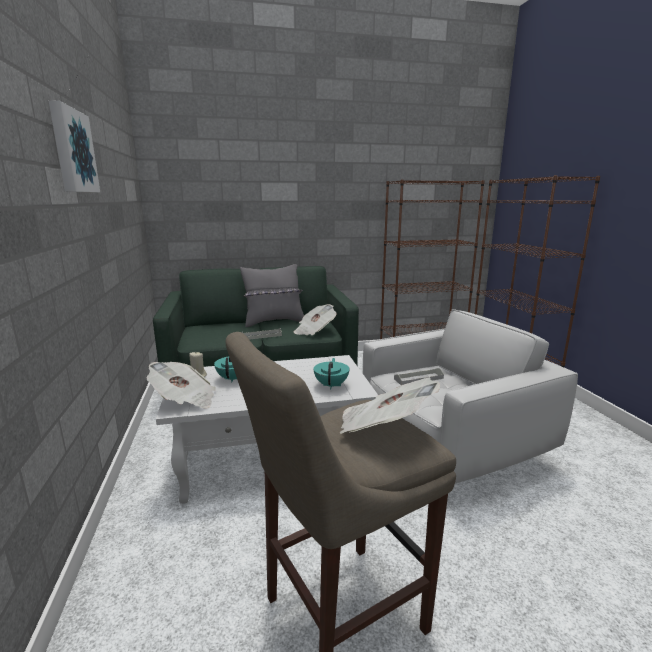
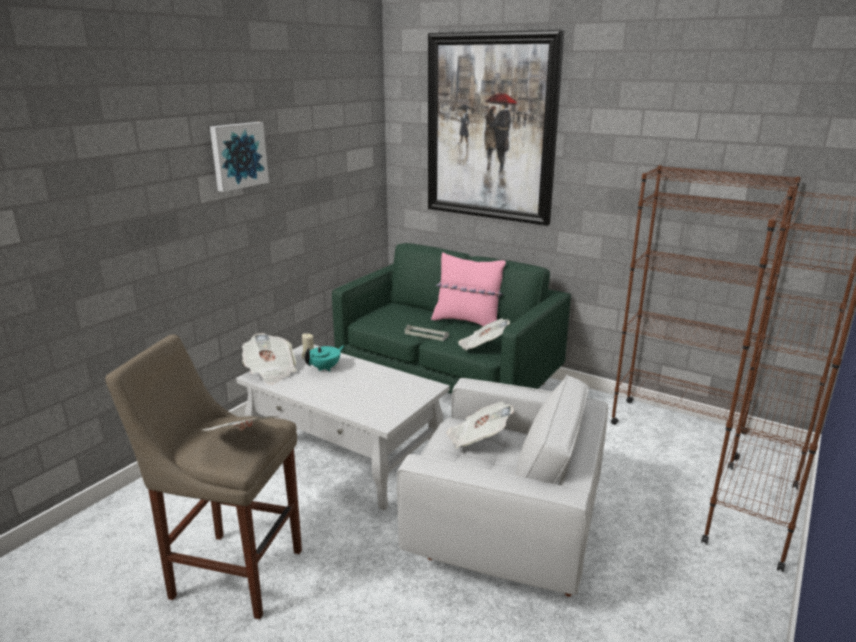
camera: 45 degrees right, 5 degrees up
(253, 161) = (490, 128): none -> picture
(274, 322) = (467, 322): grey pillow -> pink pillow
(331, 385) = (374, 406): turquoise teapot -> none
(418, 379) = (477, 439): grey tray -> newspaper

